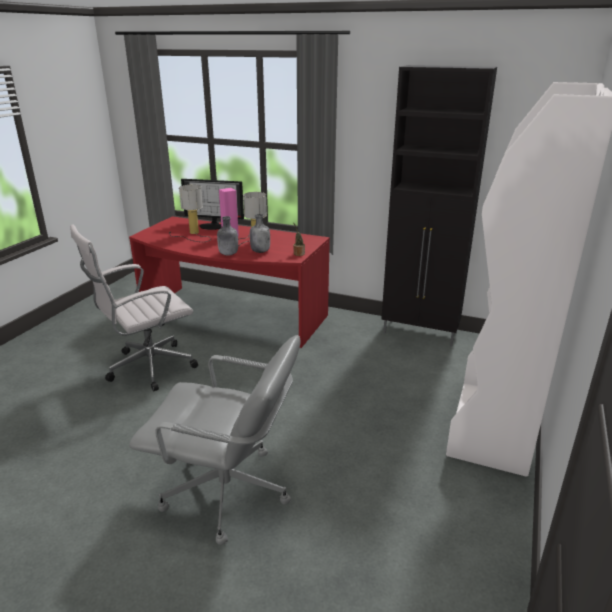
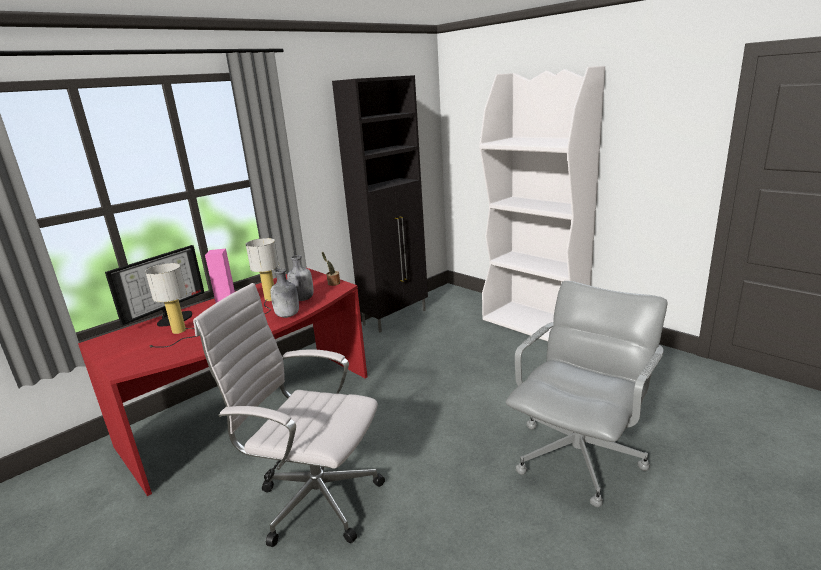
camera: 65 degrees left, 5 degrees down
(147, 368) = (314, 499): white office chair -> white office chair turned 120 degrees clockwise

